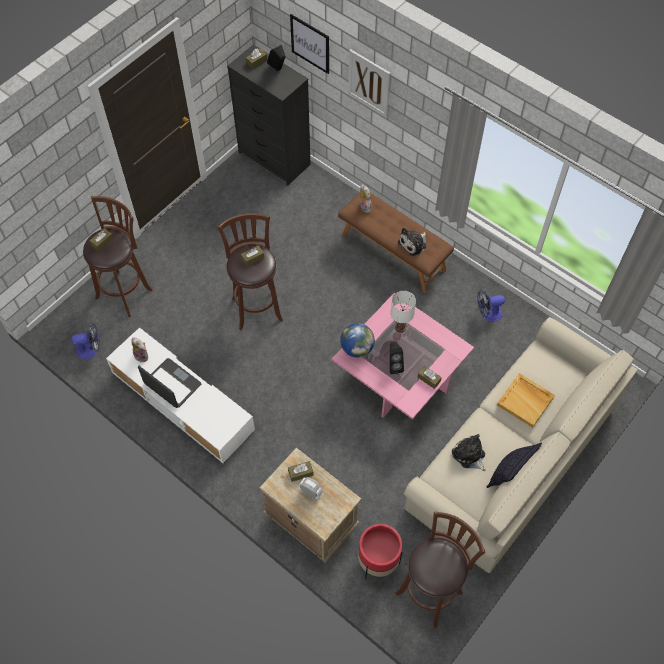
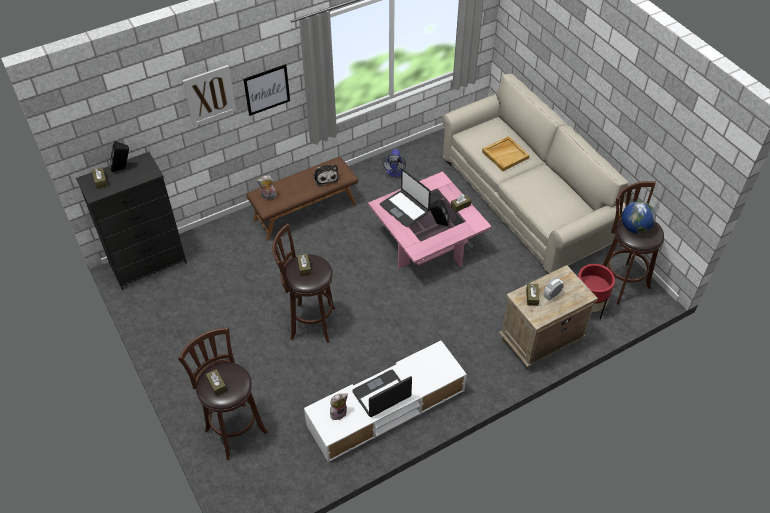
camera: 70 degrees left, 10 degrees down
(91, 349) = (289, 477): fan -> none
(310, 44) = (138, 116): picture -> picture (267, 89)
(357, 348) = (412, 241): globe -> globe (634, 228)
(400, 328) = (404, 208): white table lamp -> laptop
(469, 455) = (540, 200): plush toy -> none
(509, 474) = (562, 183): pillow -> none

